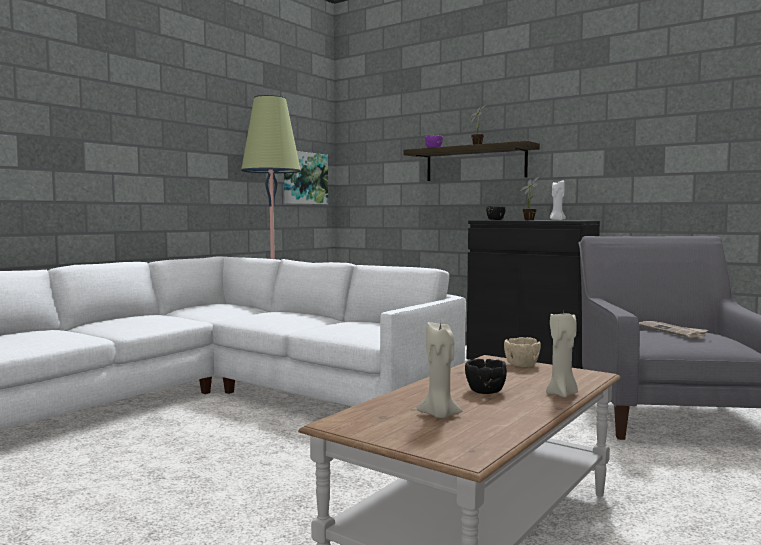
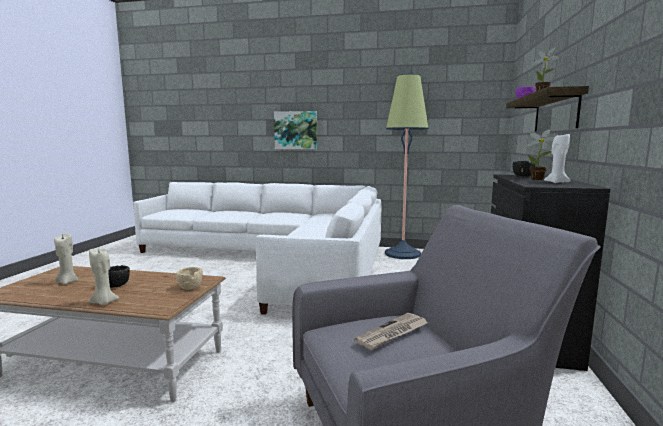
camera: 65 degrees right, 5 degrees up
(304, 178) = (468, 130): picture -> picture (295, 130)

